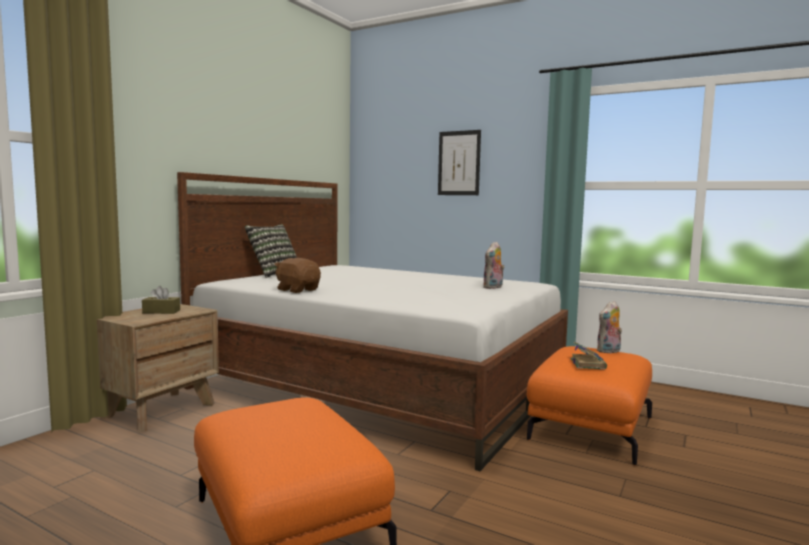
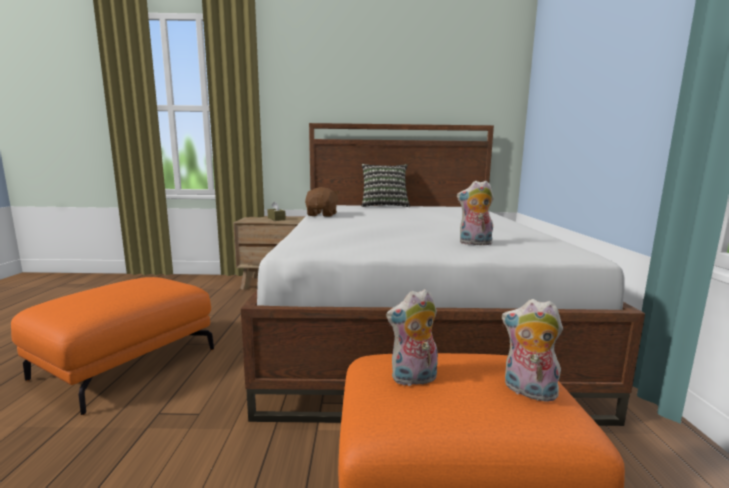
camera: 60 degrees right, 5 degrees up
(459, 163) = (602, 79): picture -> none
(587, 363) = (413, 379): book -> plush toy

